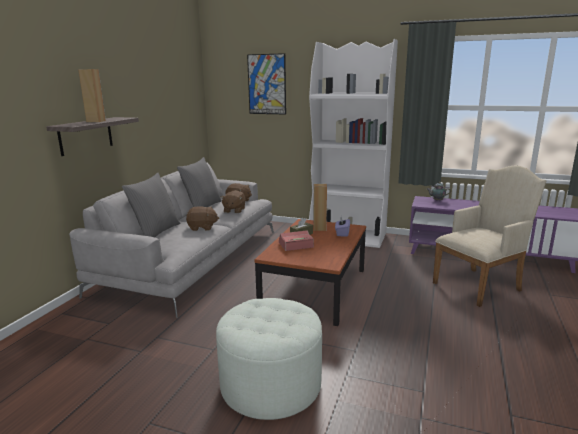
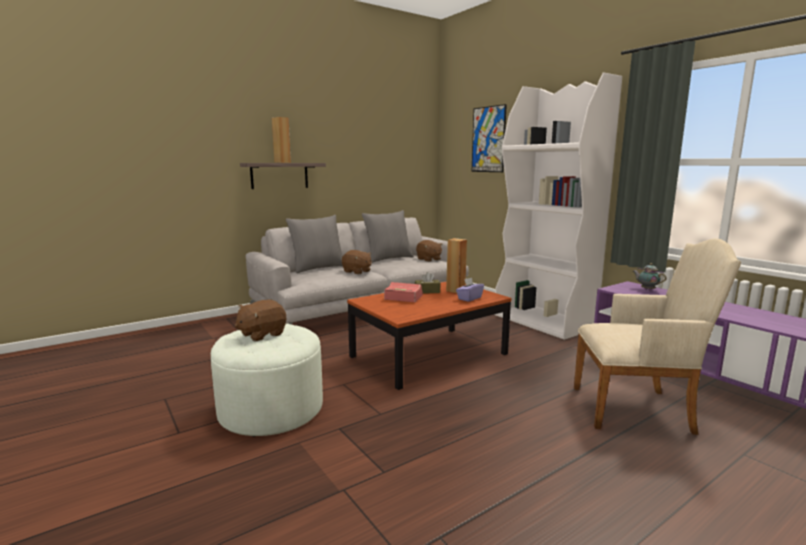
camera: 35 degrees right, 5 degrees down
(234, 210) = (409, 265): brown plush toy -> brown plush toy (262, 334)

